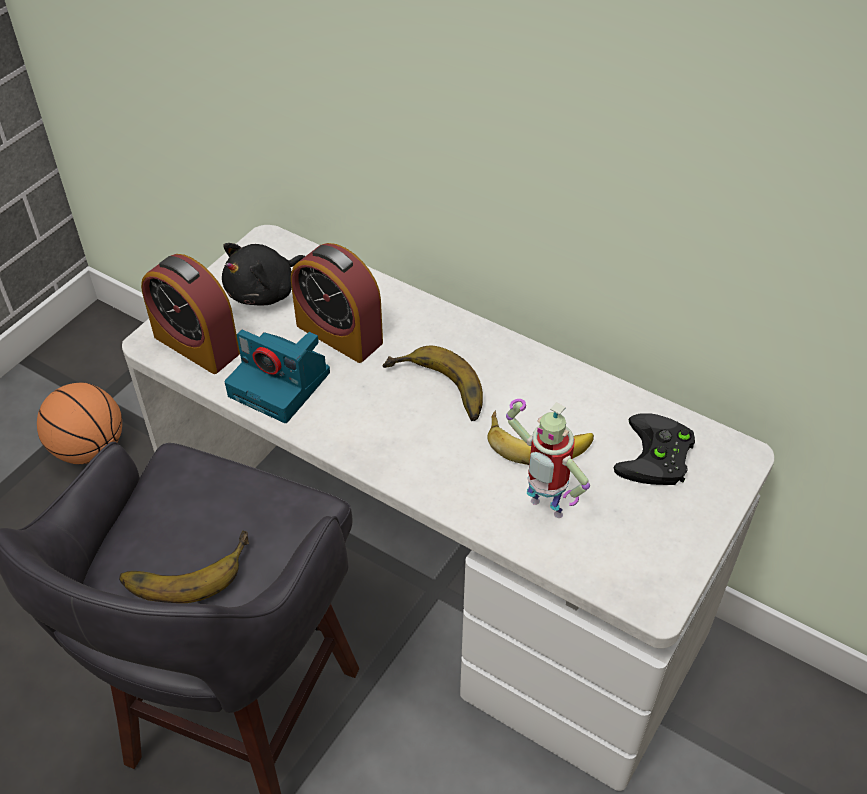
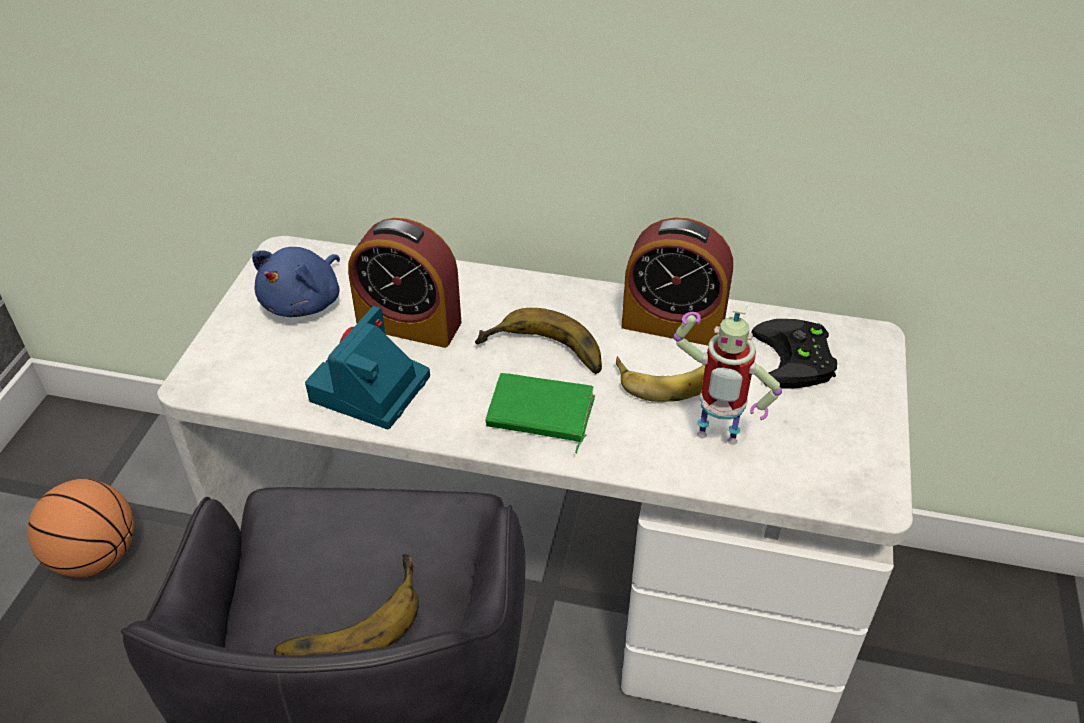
camera: 20 degrees left, 5 degrees down
(196, 344) = (250, 374): alarm clock -> alarm clock (673, 324)
(265, 292) = (304, 302): black plush toy -> blue plush toy
(282, 384) = (369, 390): camera -> camera turned 105 degrees clockwise
(407, 444) = (539, 414): none -> green book

